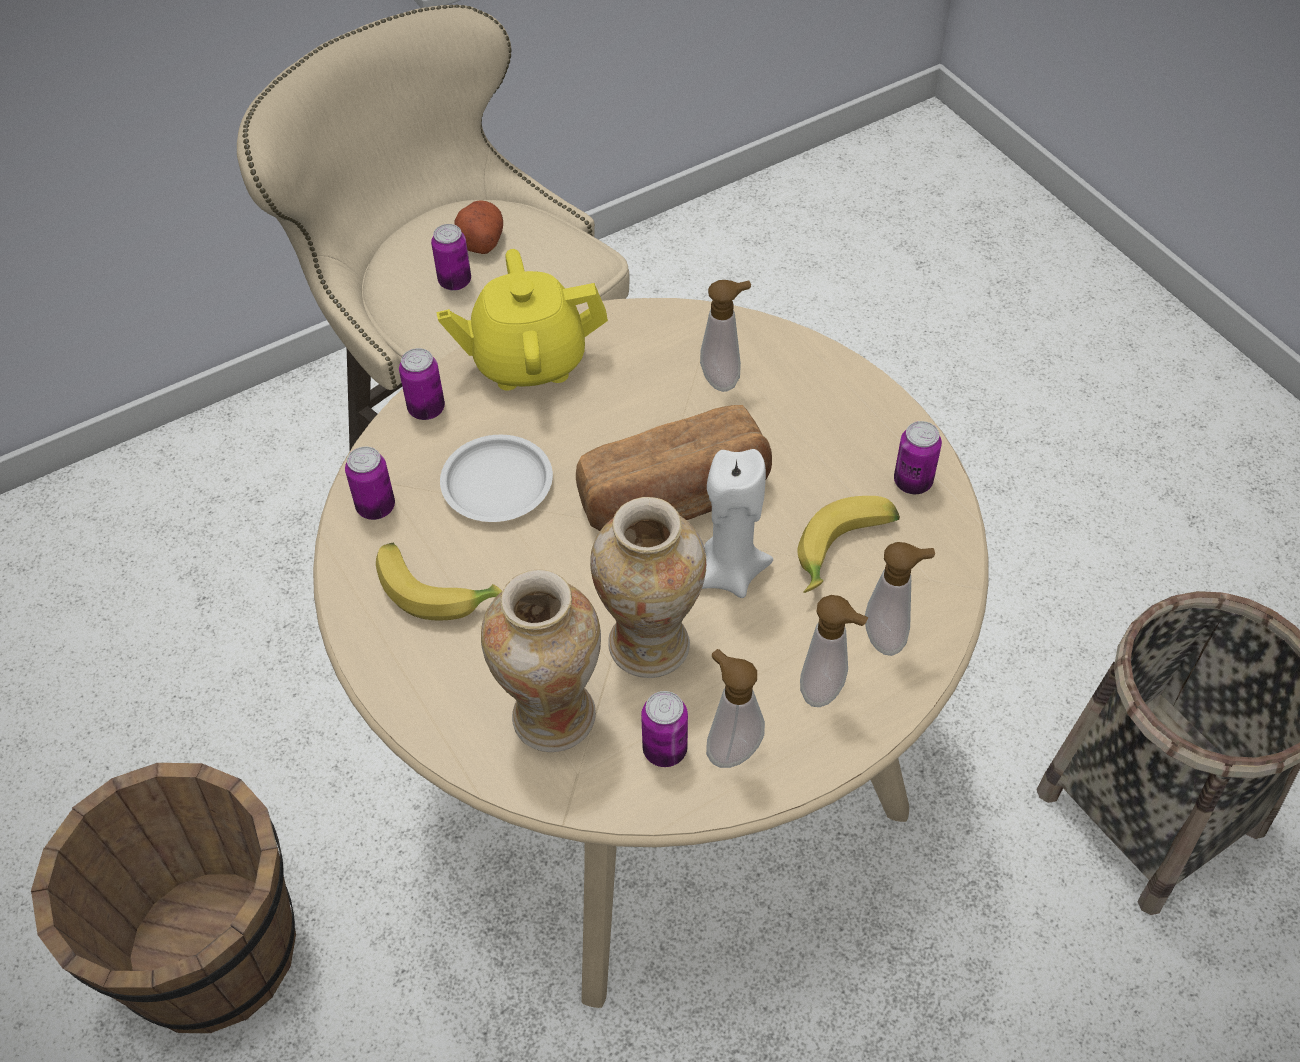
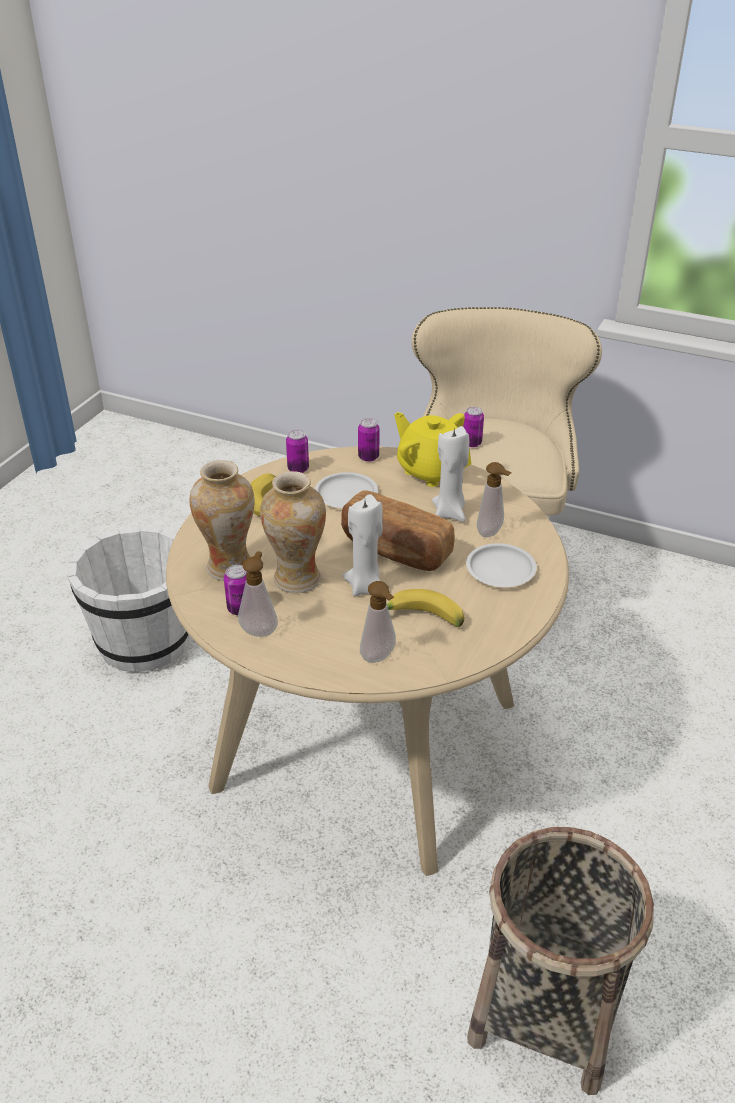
camera: 55 degrees right, 15 degrees down
(208, 950) = (144, 641): brown bucket -> white bucket
(480, 239) = (507, 438): potato -> none
(642, 394) = (450, 512): none -> white candle
(807, 413) = (501, 570): none -> white plate
(826, 691) = (323, 648): soap dispenser -> none
(912, 482) = (496, 626): can -> none

